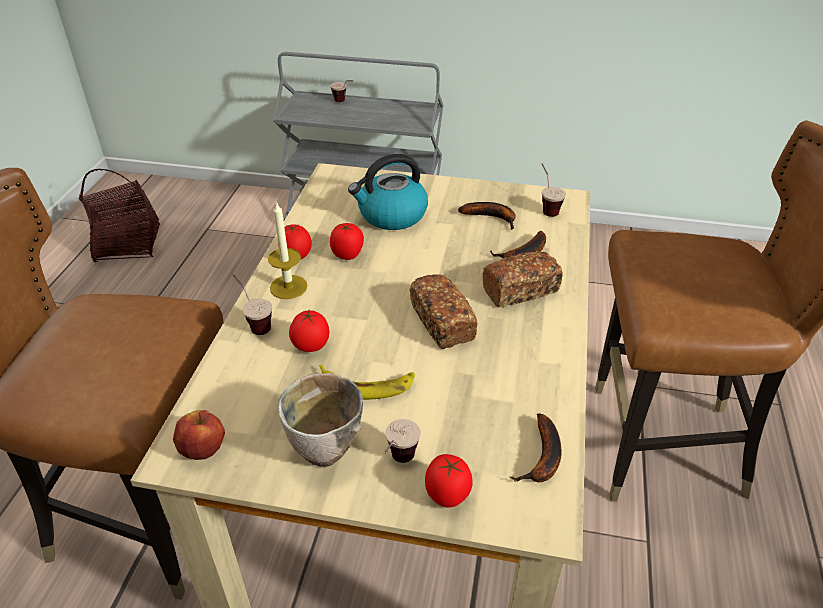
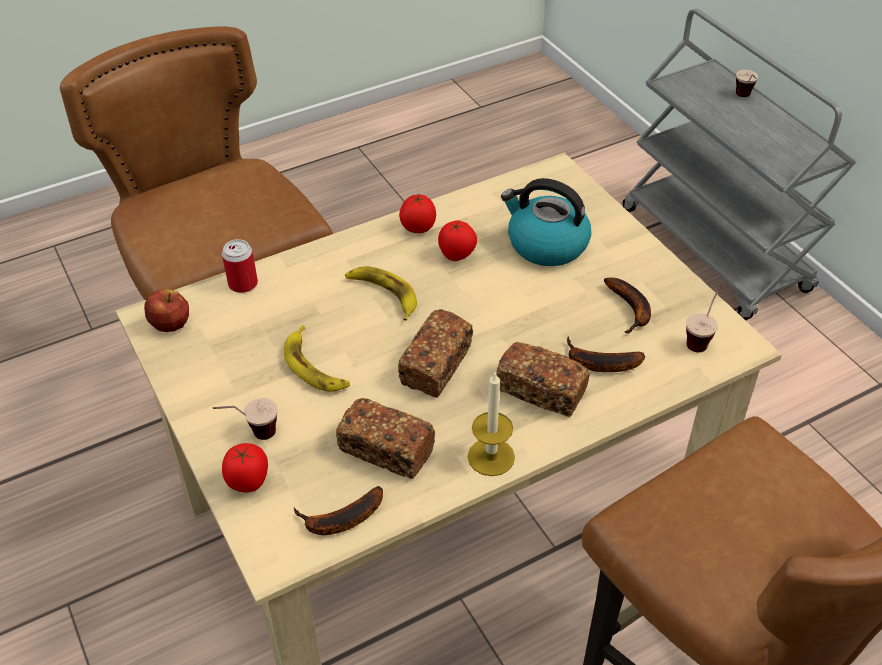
camera: 50 degrees right, 5 degrees up
(127, 243) = (474, 137): basket -> none
(220, 377) = (243, 284): none -> can
(254, 323) = (315, 261): cup -> none
(288, 287) = (377, 250): candle -> candle (491, 457)
(310, 346) = (323, 308): tomato -> none
(327, 452) = (227, 388): bowl -> none
(338, 309) = (383, 294): none -> banana
(497, 394) = (386, 450): none -> bread

